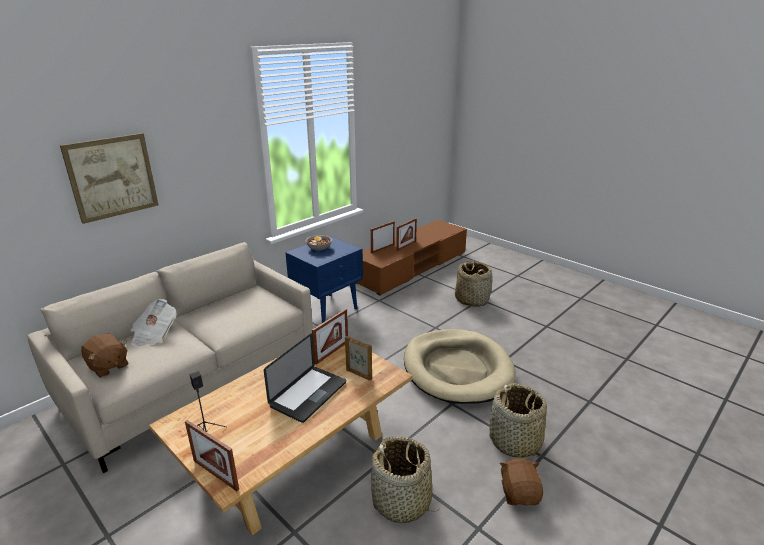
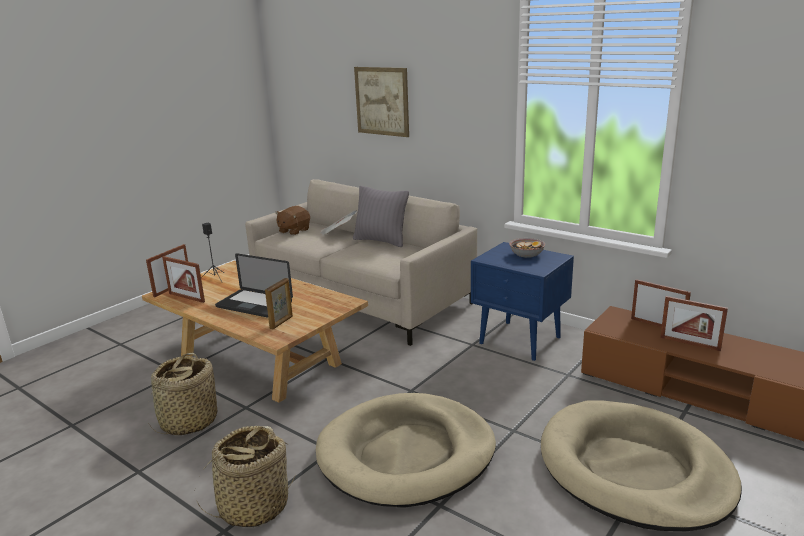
camera: 85 degrees right, 5 degrees down
(206, 310) = (381, 241): none -> grey pillow
(331, 352) = (321, 306): picture frame -> picture frame (186, 297)
(472, 299) = (634, 469): basket -> beige dog bed
(519, 493) = (170, 505): brown plush toy -> none

